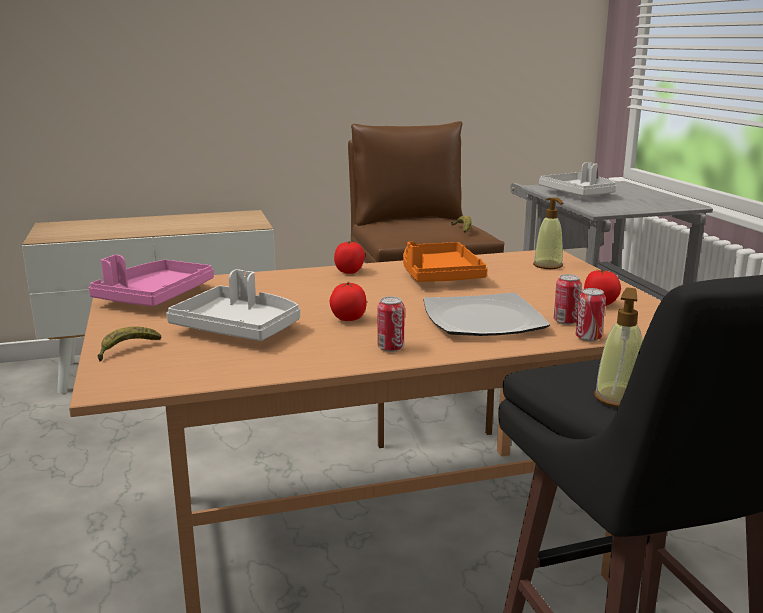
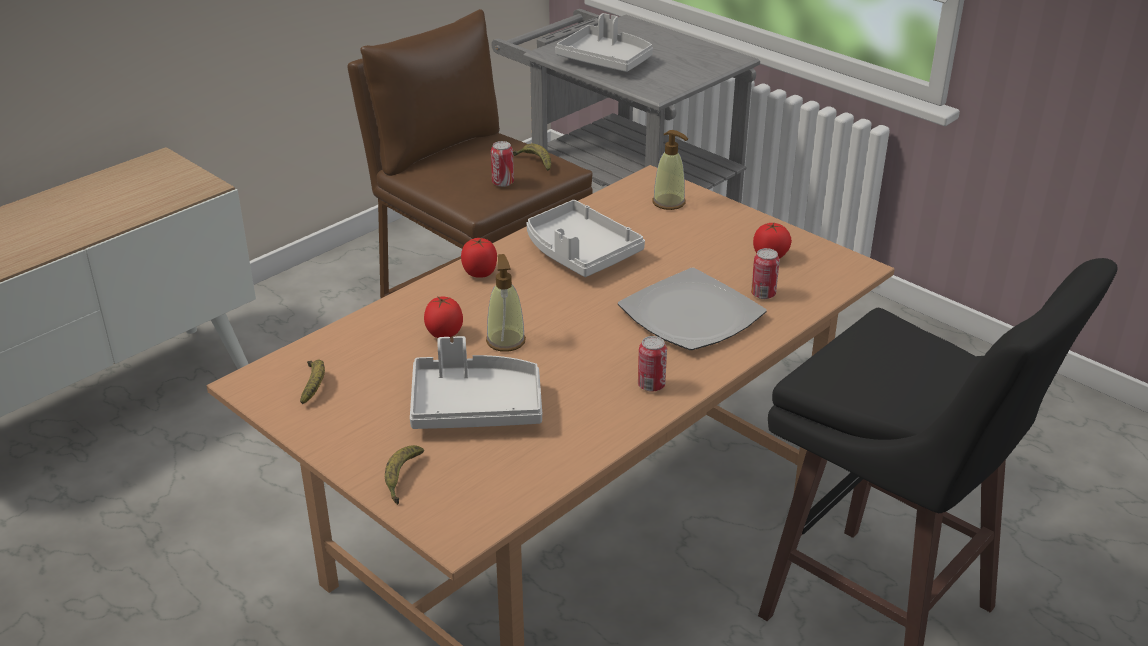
camera: 30 degrees left, 15 degrees up
(154, 297) = (314, 385): pink tray -> banana
(348, 320) = (567, 356): tomato -> tomato (444, 335)
(439, 276) = (579, 252): orange tray -> grey tray
(588, 338) = (801, 313): can -> can (503, 183)
(618, 398) = (893, 390): soap dispenser -> soap dispenser (505, 341)

